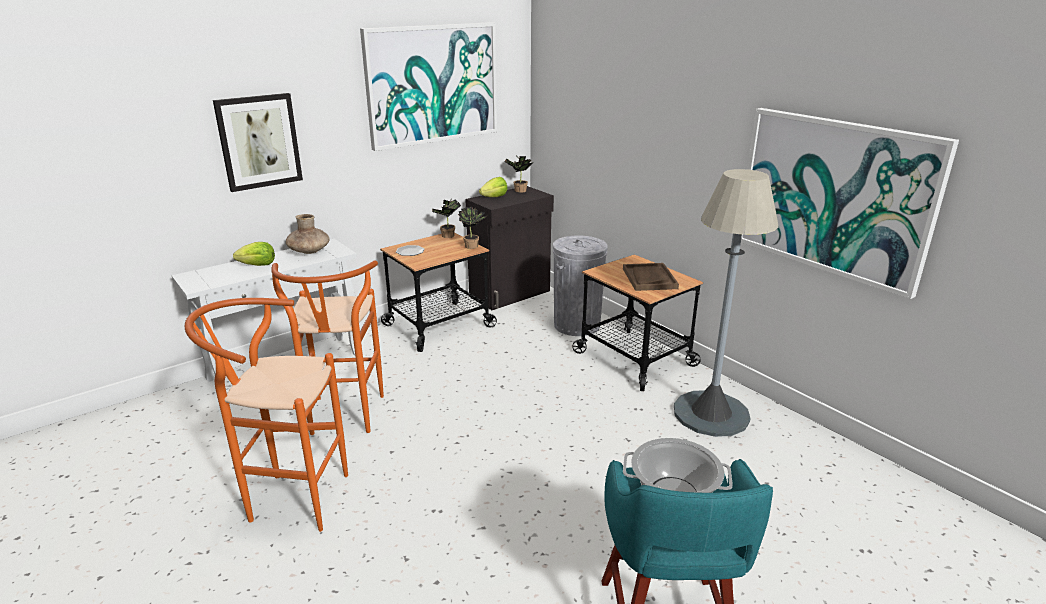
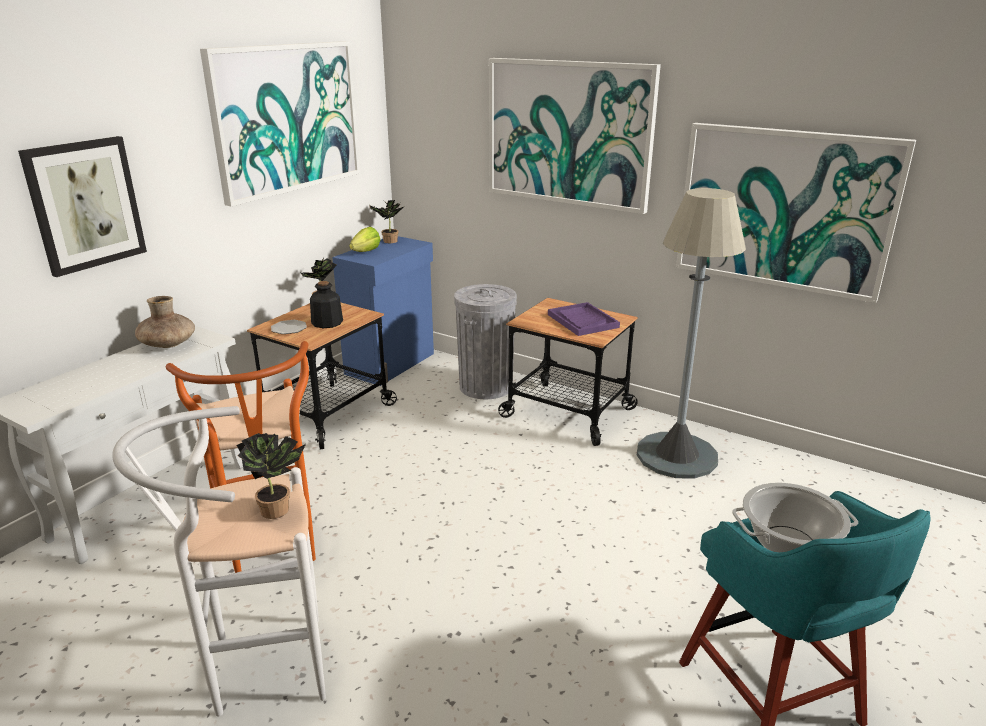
camera: 20 degrees left, 0 degrees up
(258, 265) = (107, 372): lettuce -> none
(289, 499) = (257, 670): orange stool -> white stool
(440, 251) = (326, 322): none -> bottle
(473, 246) = (362, 312): potted plant -> potted plant (279, 509)
(511, 294) = (391, 364): black cabinet -> blue cabinet
(649, 278) = (582, 321): brown tray -> purple tray
(660, 110) = (568, 133): none -> picture

